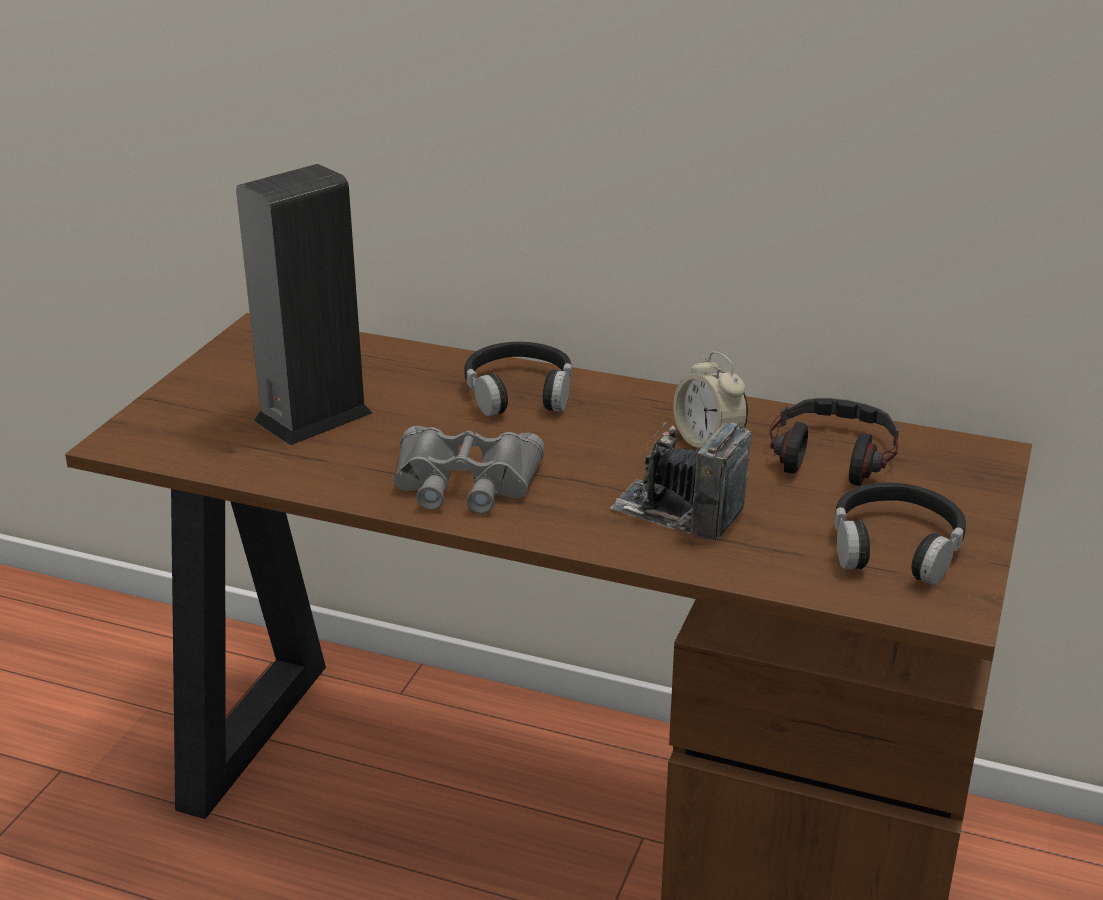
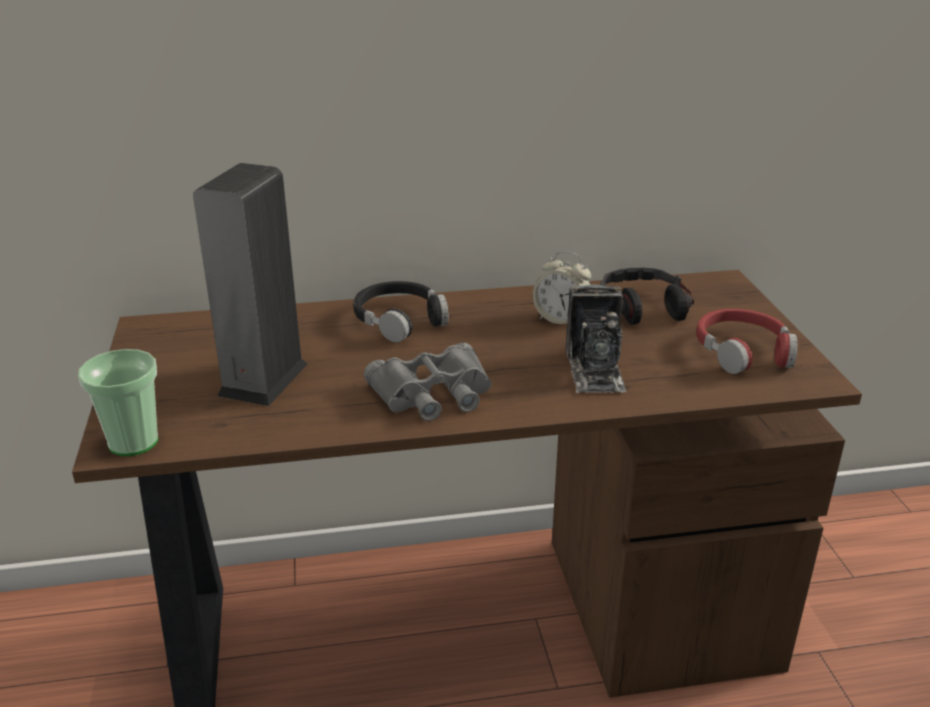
camera: 30 degrees left, 0 degrees up
(138, 442) = (133, 442): none -> cup
(678, 511) = (595, 369): camera -> camera turned 90 degrees counterclockwise
(895, 546) = (742, 351): black headphones -> red headphones

